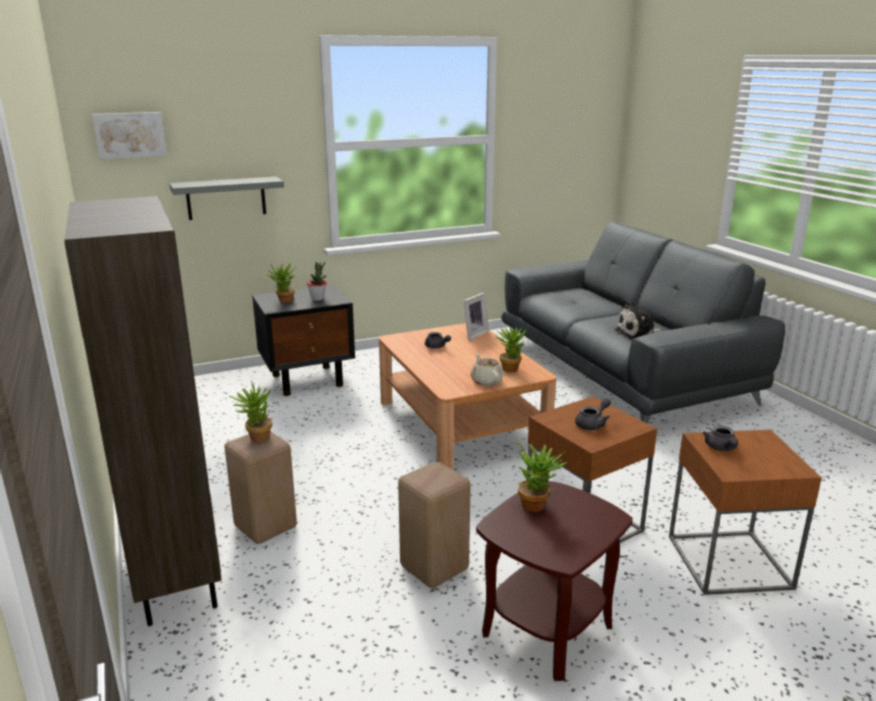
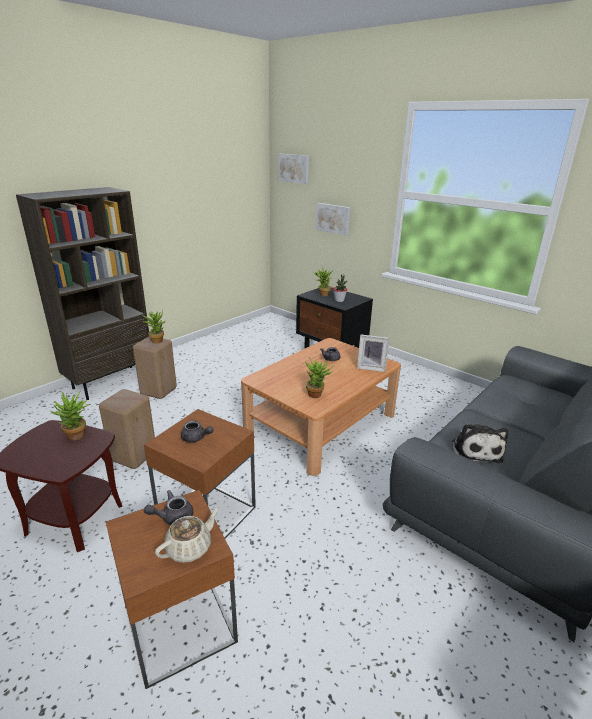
camera: 65 degrees right, 5 degrees up
(226, 198) = (333, 218): grey shelf -> picture
(486, 381) = (283, 389): beige teapot -> beige teapot (190, 548)
(639, 334) = (475, 450): plush toy -> plush toy turned 135 degrees counterclockwise

